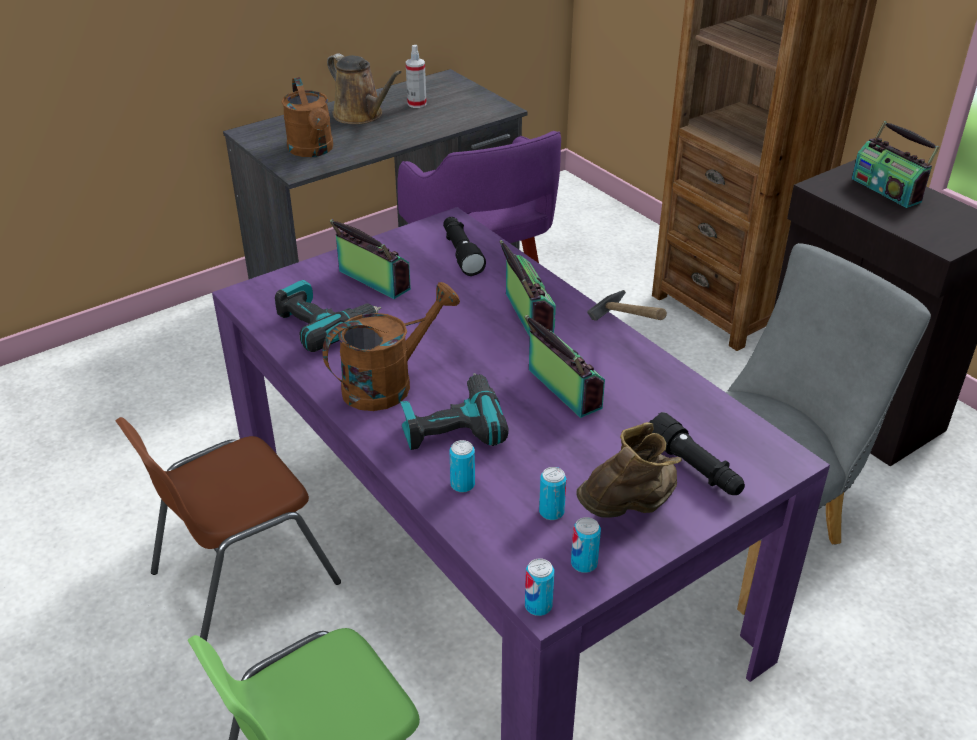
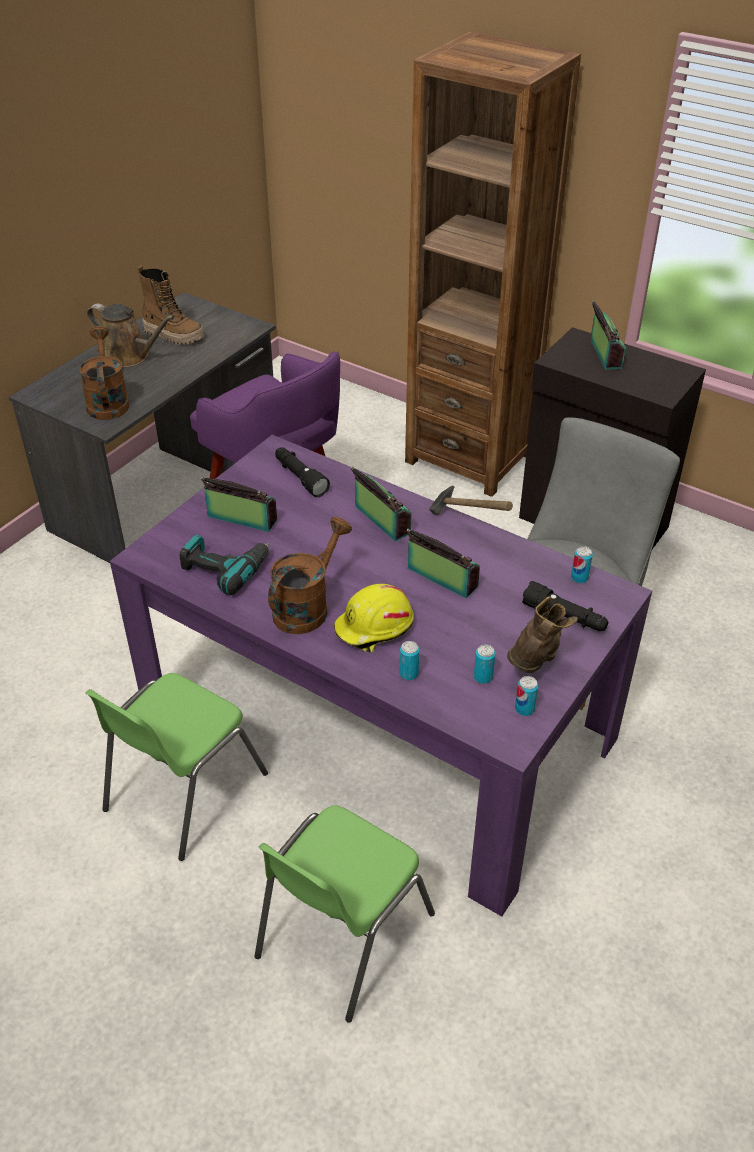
camera: 20 degrees left, 5 degrees up
(241, 577) = (182, 792): brown chair -> green chair
(313, 151) = (107, 401): brown watering can -> brown watering can turned 150 degrees counterclockwise
(417, 104) = (174, 335): spray bottle -> boot
(452, 424) = (374, 628): power drill -> yellow hard hat
(538, 606) = (509, 748): can -> can (579, 578)
(887, 189) = (604, 354): radio -> radio turned 135 degrees counterclockwise

